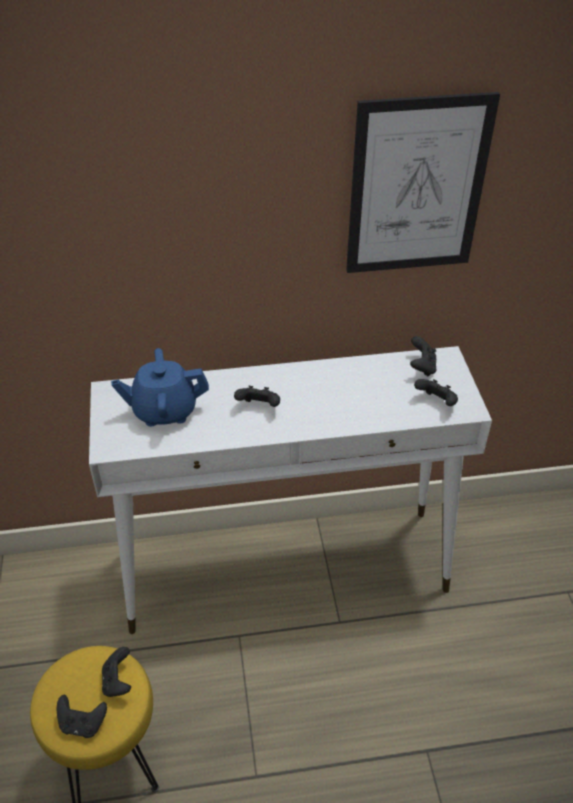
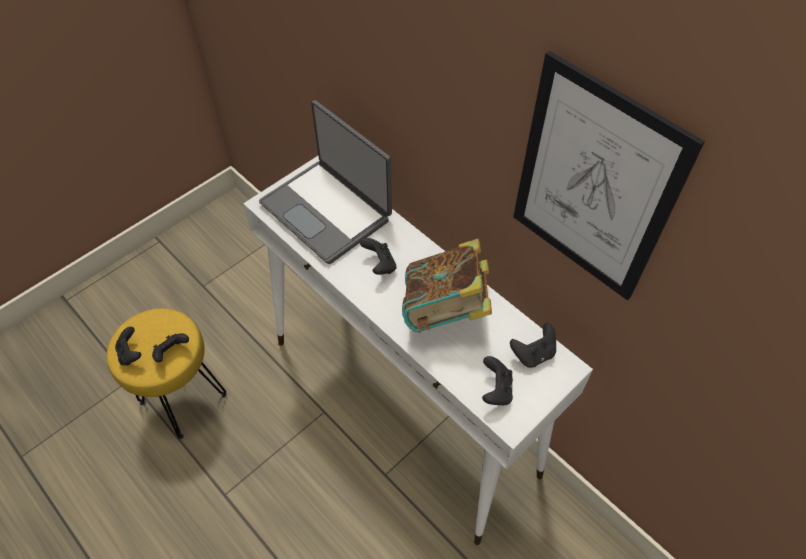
camera: 55 degrees right, 10 degrees up
(164, 410) = (327, 210): blue teapot -> laptop
(340, 392) = (445, 310): none -> book

